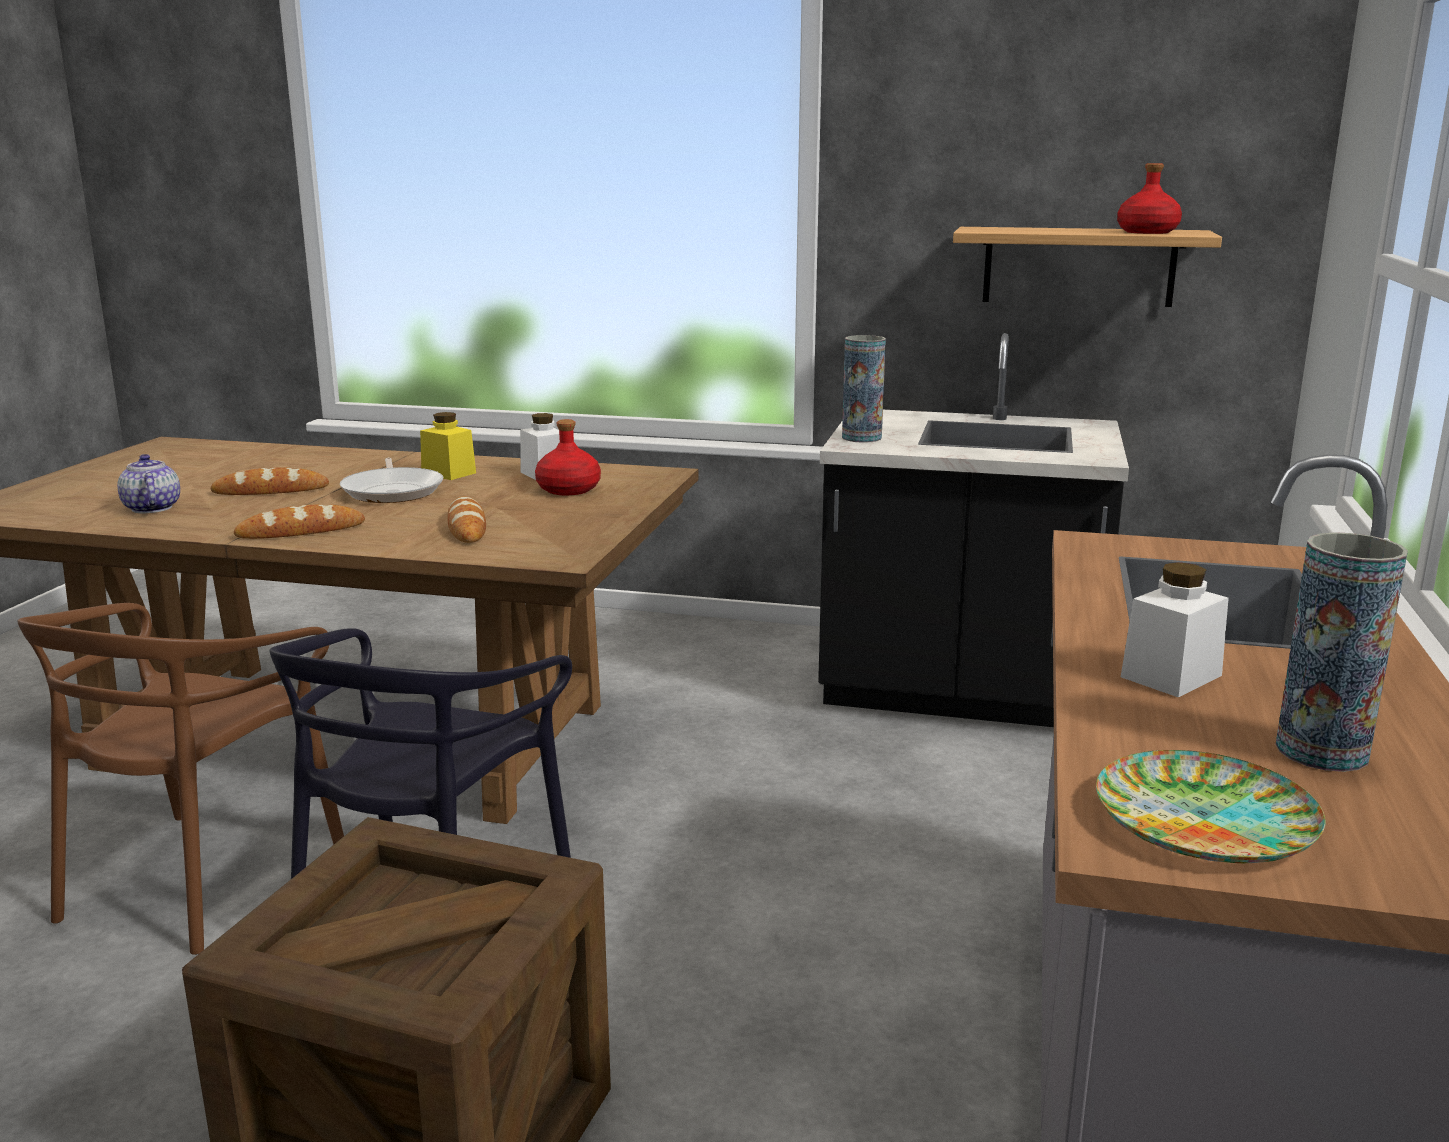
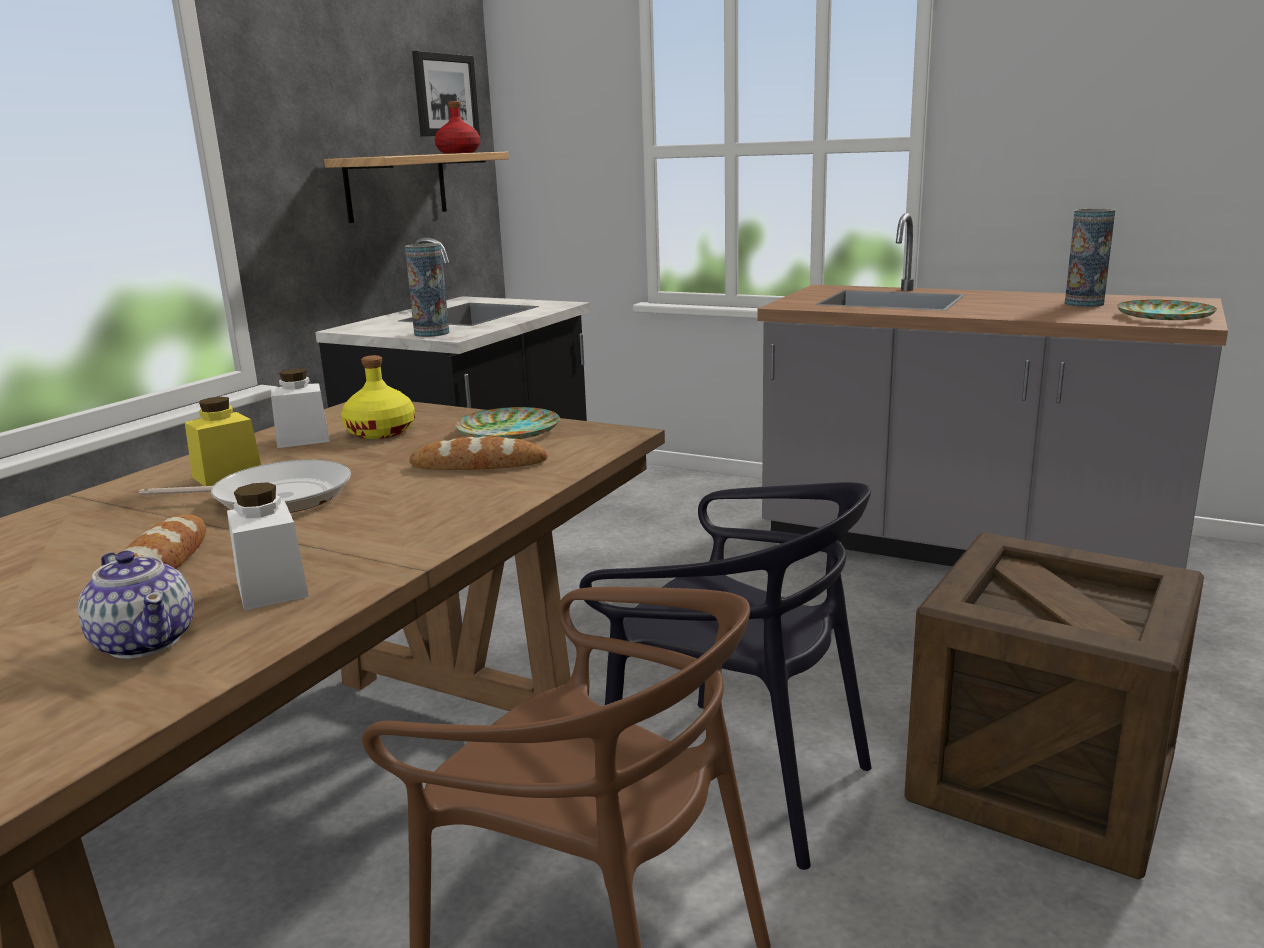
camera: 75 degrees left, 0 degrees up
(151, 508) = (145, 641): teapot -> teapot turned 120 degrees counterclockwise
(301, 531) = (411, 533): bread -> none
(569, 489) = (381, 432): red bottle -> yellow bottle
(573, 523) = (508, 431): none -> plate
(1171, 676) = (1004, 309): white jar -> white jar (272, 588)
(1214, 150) = (445, 95): none -> picture

